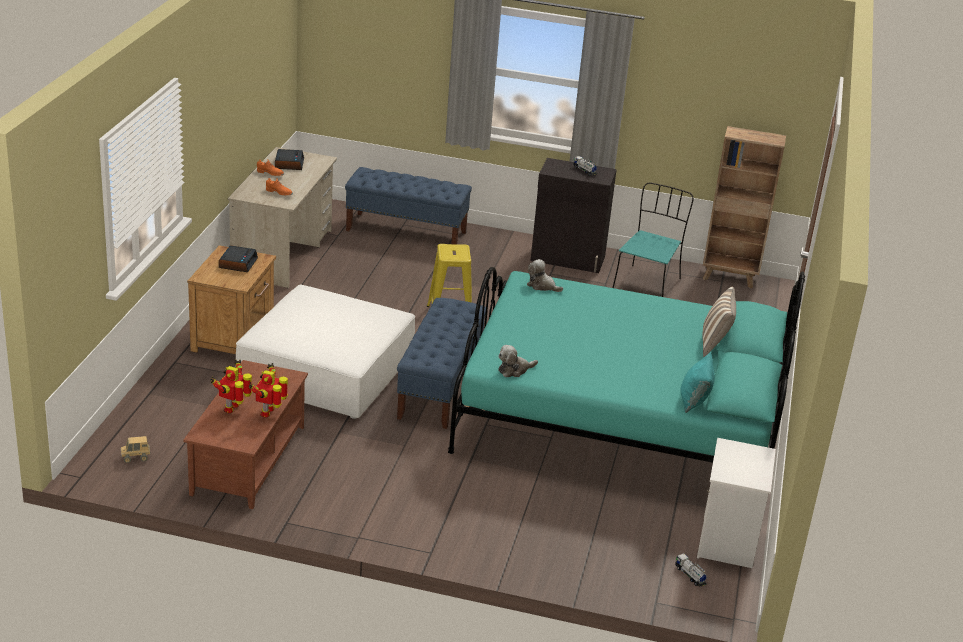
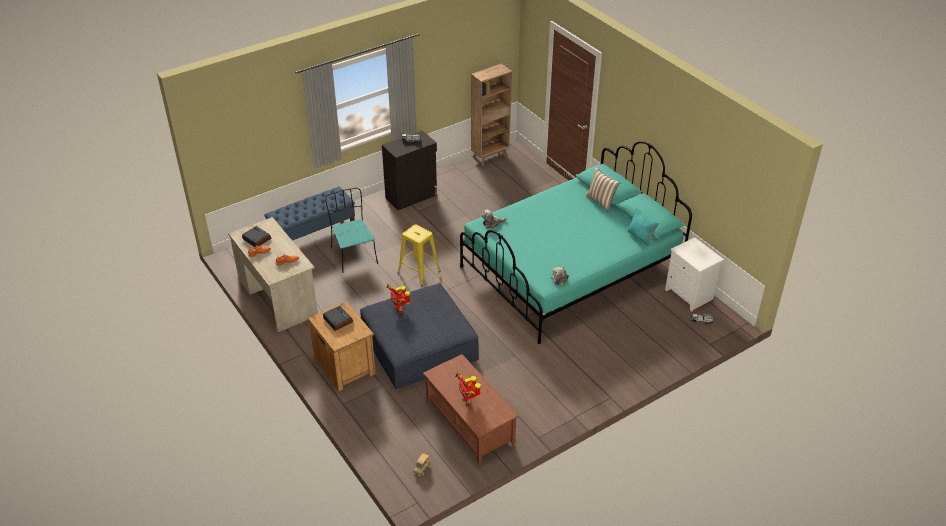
camera: 45 degrees left, 10 degrees up
(269, 412) = (485, 389): toy robot -> toy robot (399, 309)
(326, 372) = (419, 347): white ottoman -> blue ottoman
(440, 387) = (478, 313): blue bench -> none
(647, 284) = (465, 185): turquoise chair -> turquoise chair (353, 255)

